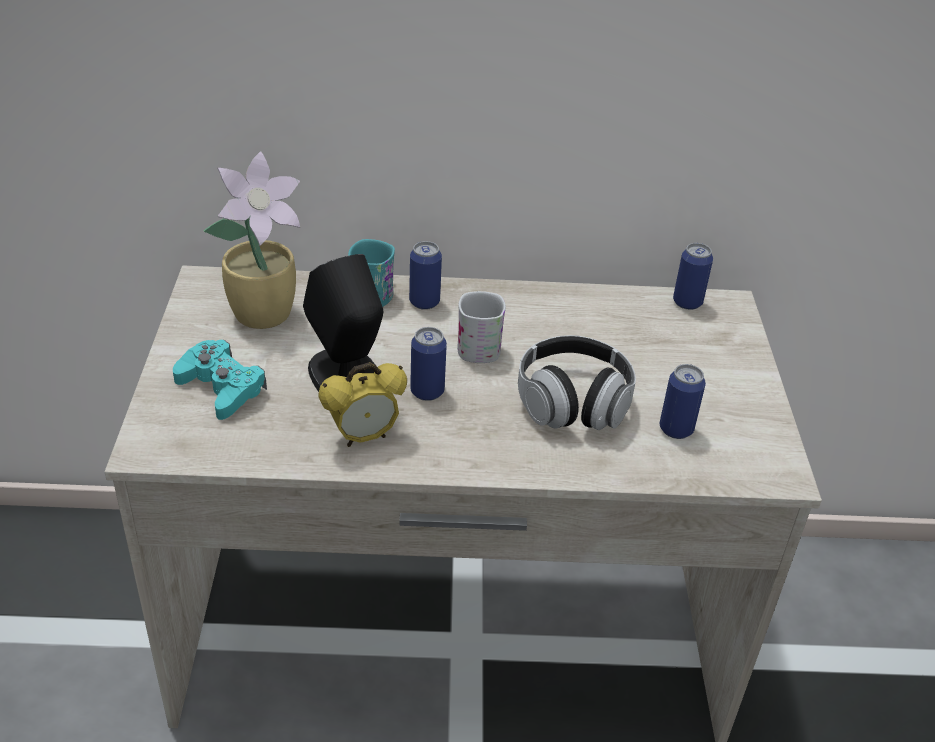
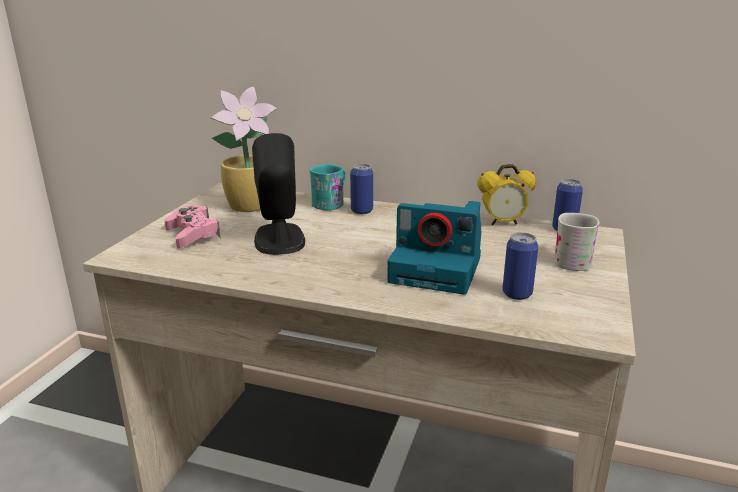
camera: 20 degrees right, 15 degrees down
(221, 387) = (192, 234): turquoise game controller -> pink game controller
(364, 437) = (267, 268): alarm clock -> alarm clock (502, 223)
(427, 391) = (330, 251): can -> none
(478, 345) = (386, 234): white mug -> white mug (572, 260)
(572, 403) = (438, 269): headphones -> camera

